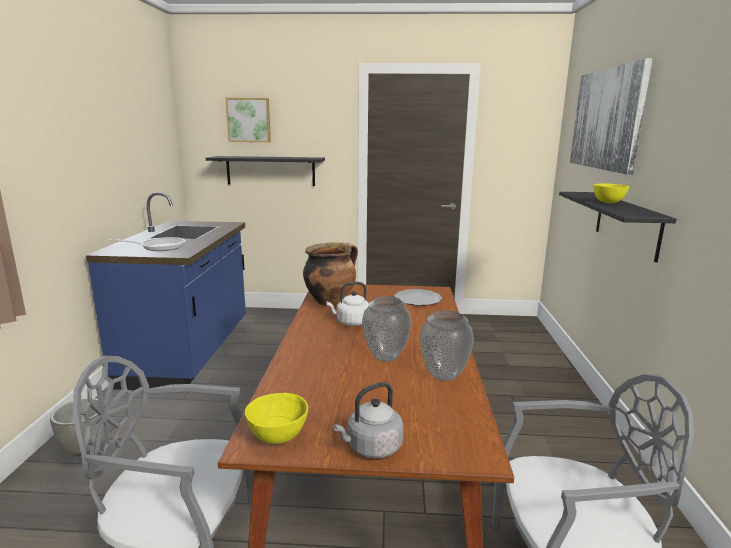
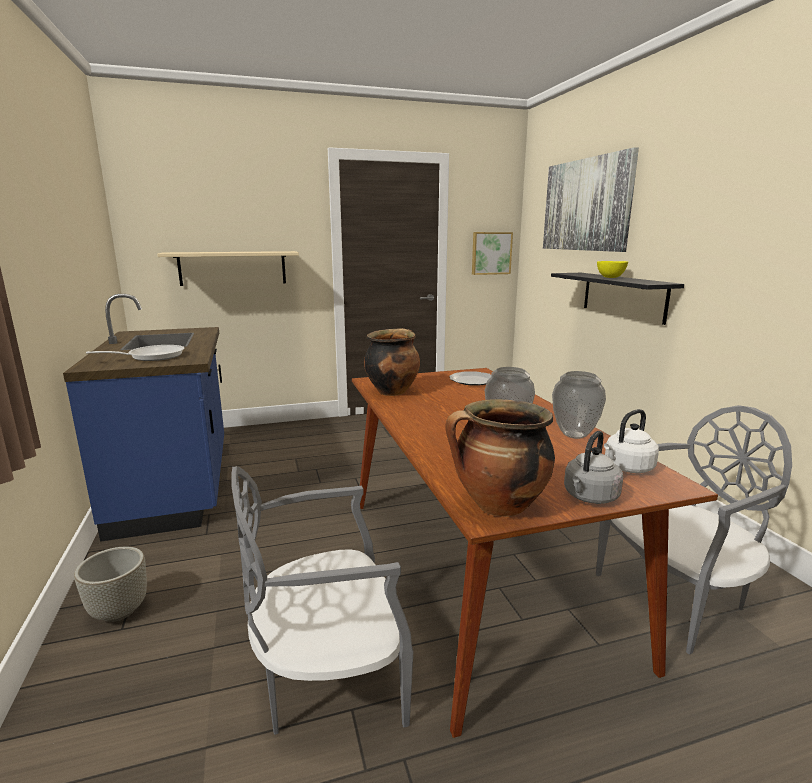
camera: 20 degrees left, 0 degrees up
(249, 120) = (203, 209): picture -> picture (491, 253)
(270, 171) = (233, 268): black shelf -> beige shelf
(277, 437) = (498, 506): yellow bowl -> cooking pot
(351, 322) = (437, 406): white kettle -> white kettle (627, 468)

